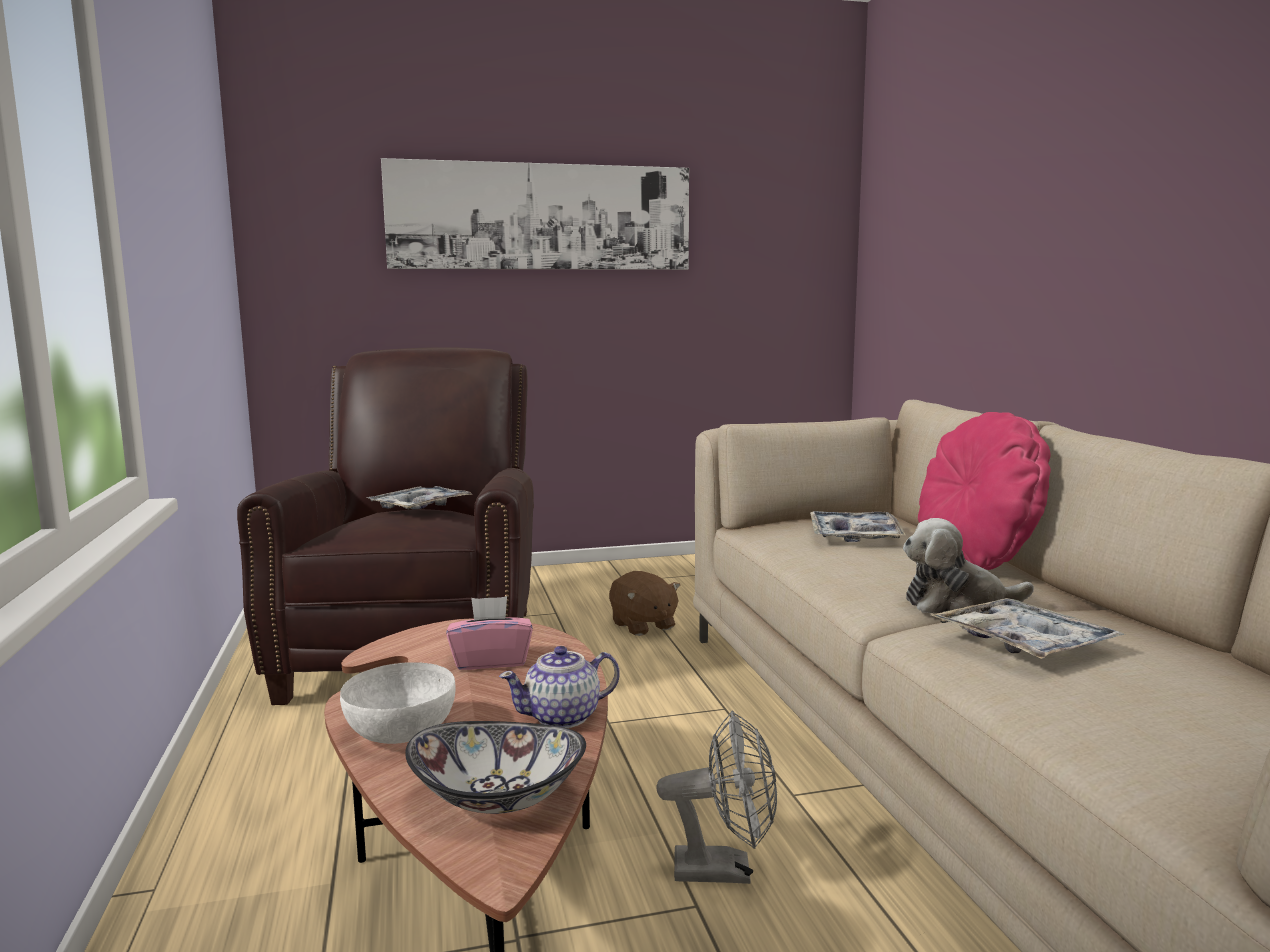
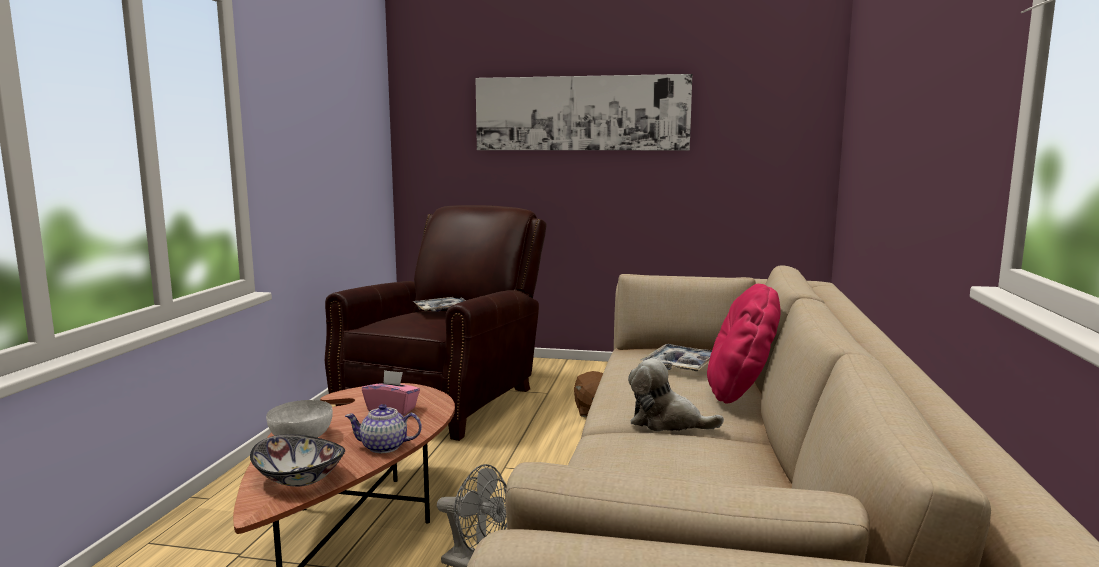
camera: 25 degrees right, 0 degrees up
(1023, 643) = (651, 454): tray -> none

